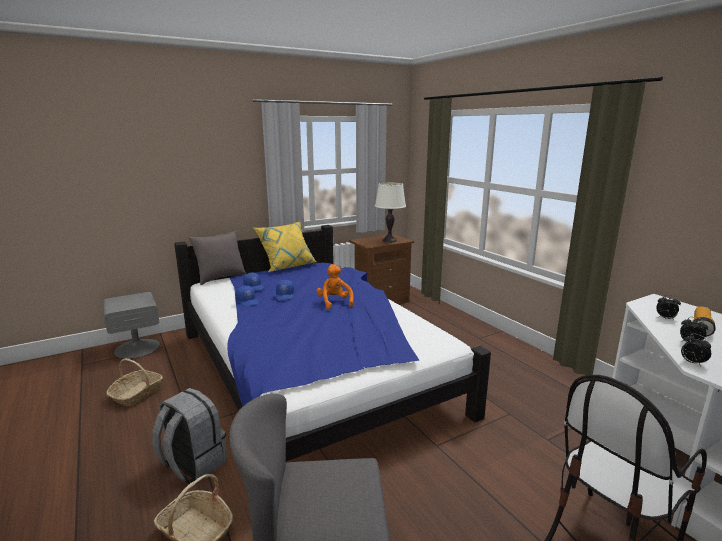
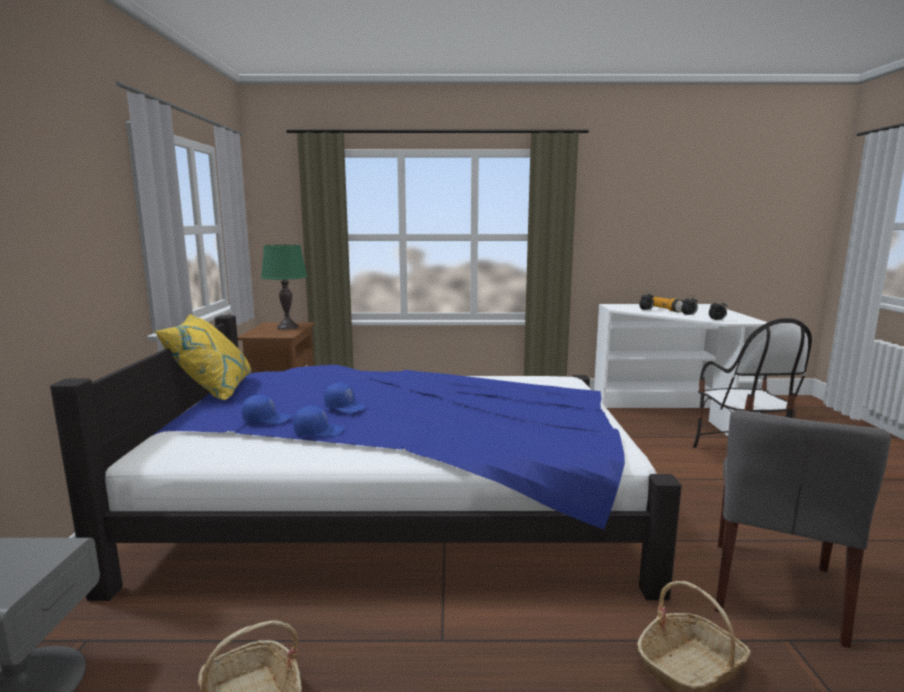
camera: 60 degrees left, 5 degrees down
(192, 464) = (545, 652): grey backpack -> none
(220, 278) = (145, 440): grey pillow -> none
(334, 302) = (410, 391): orange plush toy -> none
(389, 240) = (288, 327): white table lamp -> green table lamp

